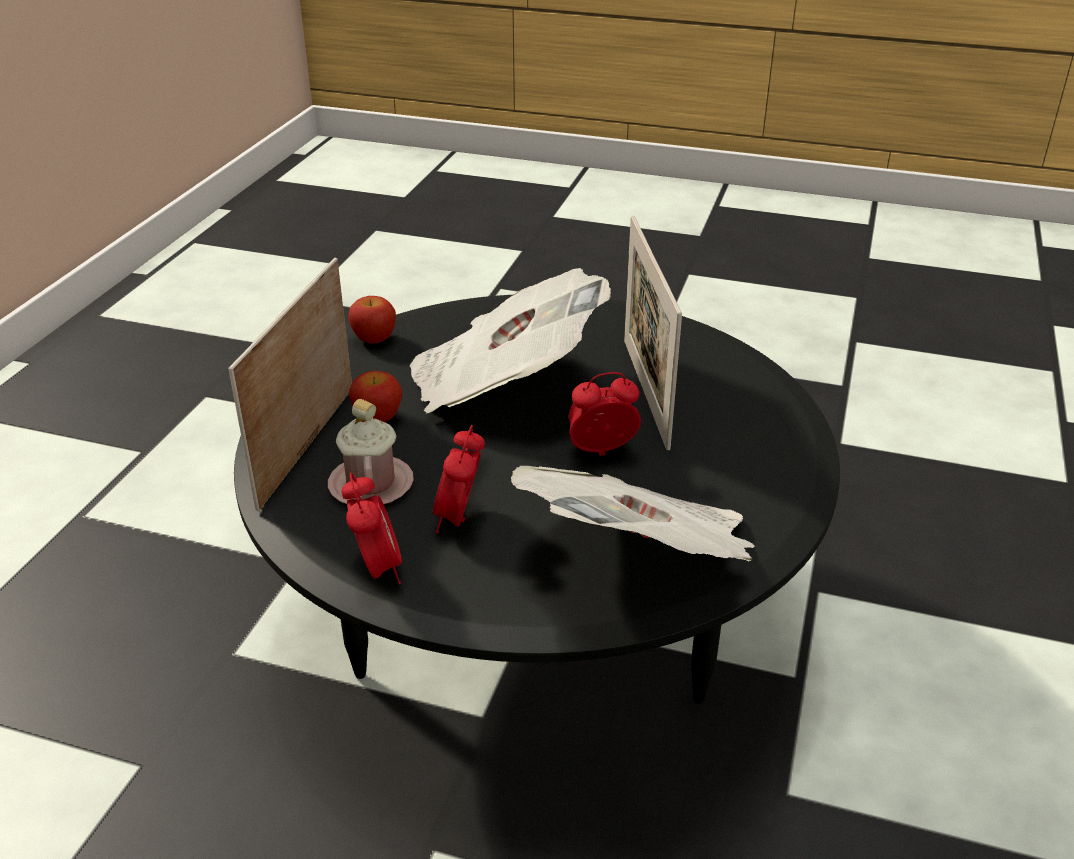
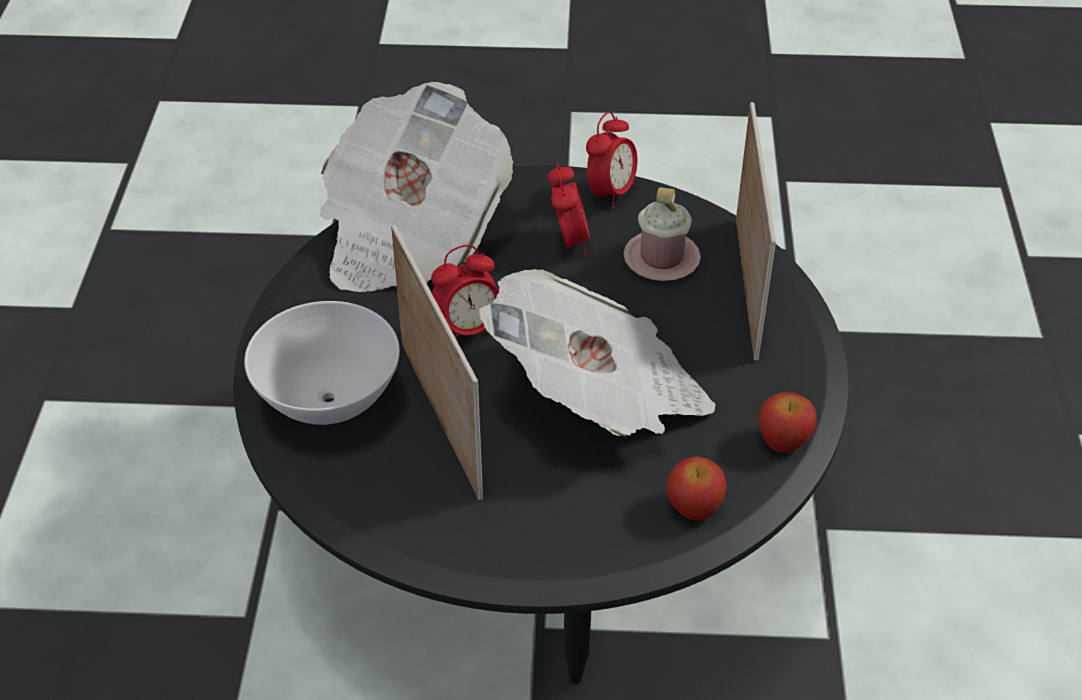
camera: 165 degrees right, 10 degrees up
(377, 418) = (703, 329): apple -> apple (694, 507)
(377, 569) = (610, 193): alarm clock -> alarm clock turned 120 degrees counterclockwise
(743, 415) = (330, 403): none -> white bowl

